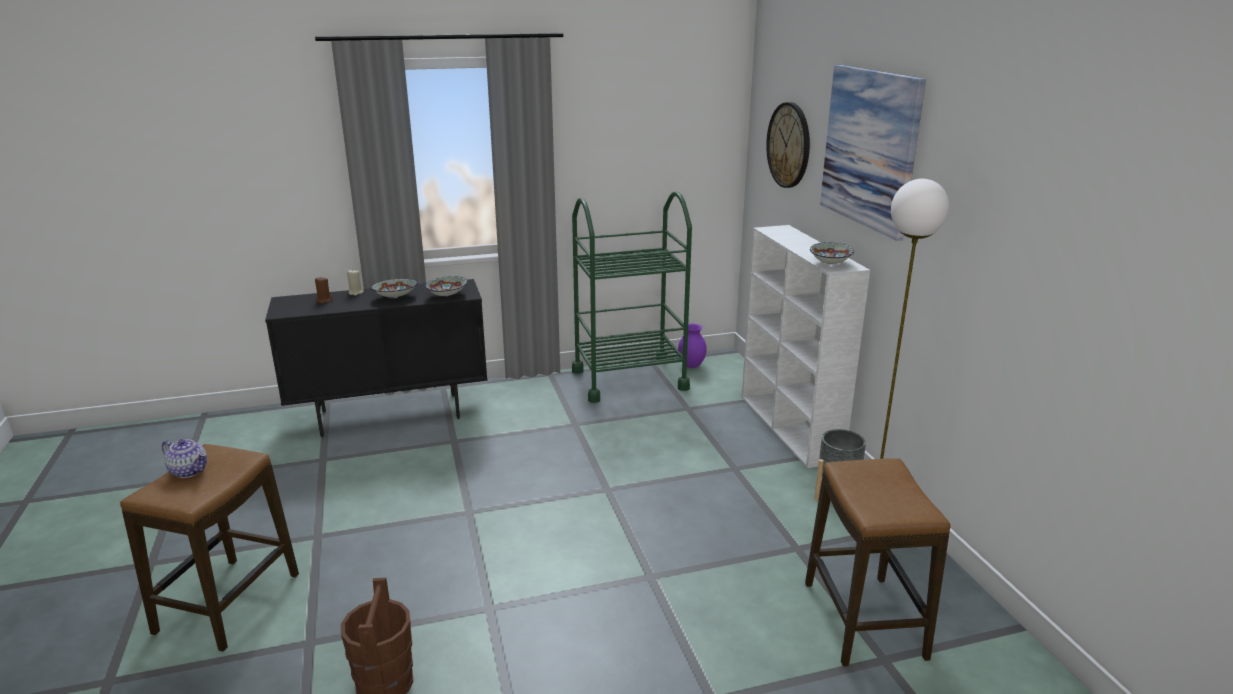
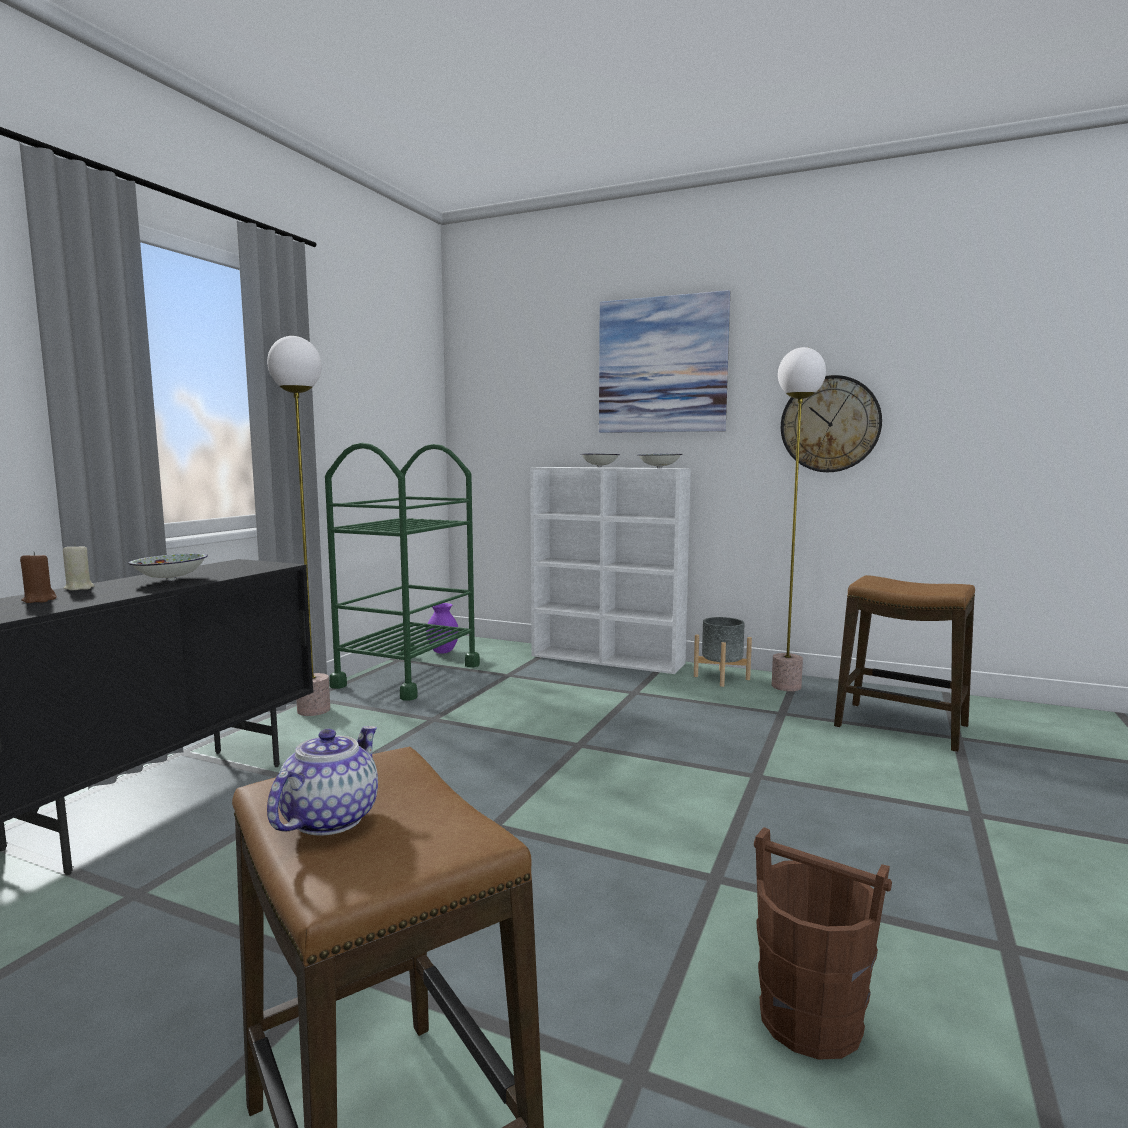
camera: 50 degrees left, 15 degrees down
(189, 471) = (329, 818): teapot -> teapot turned 45 degrees counterclockwise
(447, 295) = (249, 569): bowl -> bowl (599, 467)
(535, 385) = (313, 710): none -> floor lamp
(789, 145) = (528, 393): wall clock -> wall clock (830, 424)

